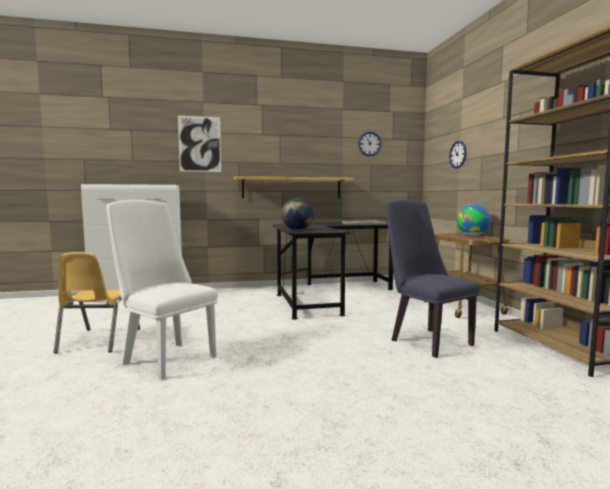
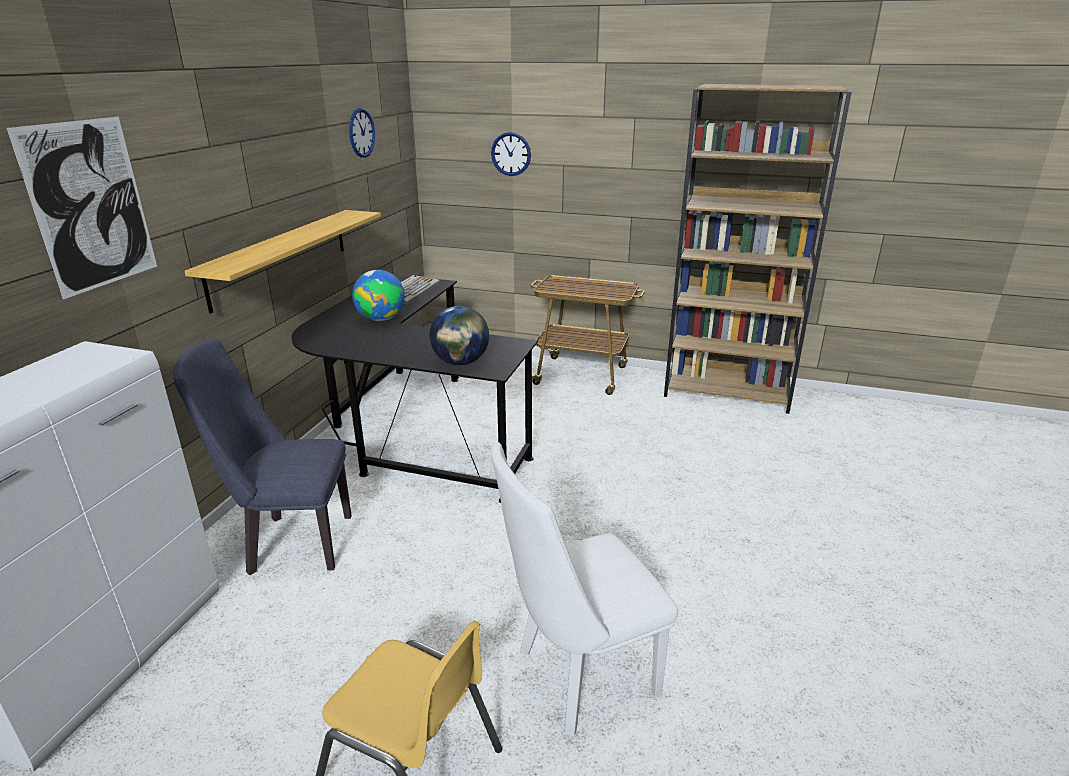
camera: 60 degrees left, 20 degrees up
(426, 340) = (662, 443): blue chair -> blue chair (291, 543)
(473, 235) = (582, 282): globe -> globe (381, 319)

